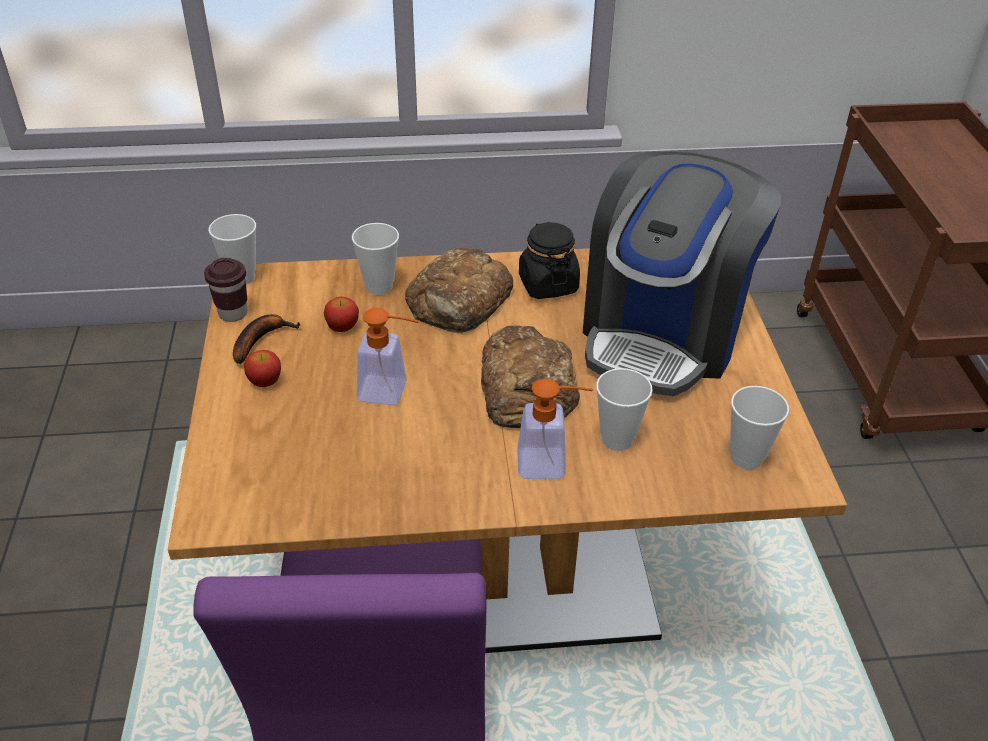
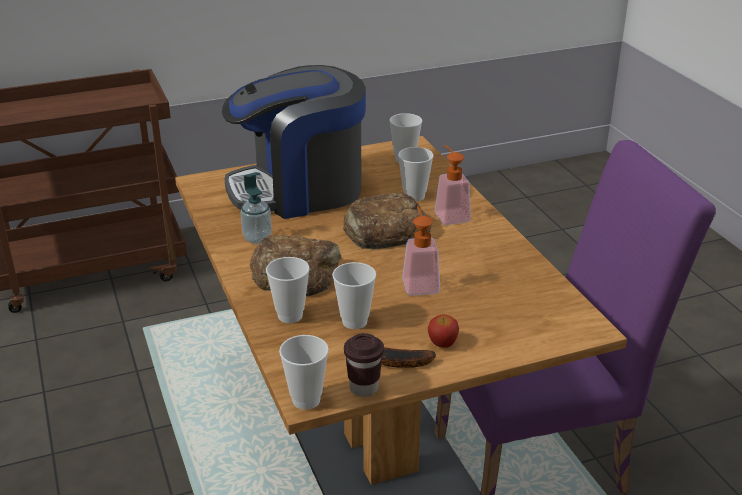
camera: 105 degrees left, 10 degrees down
(343, 327) = (354, 321): apple -> cup
(548, 284) = (257, 238): black jar -> soap dispenser
(664, 333) = (299, 190): coffee machine -> coffee machine turned 150 degrees clockwise

